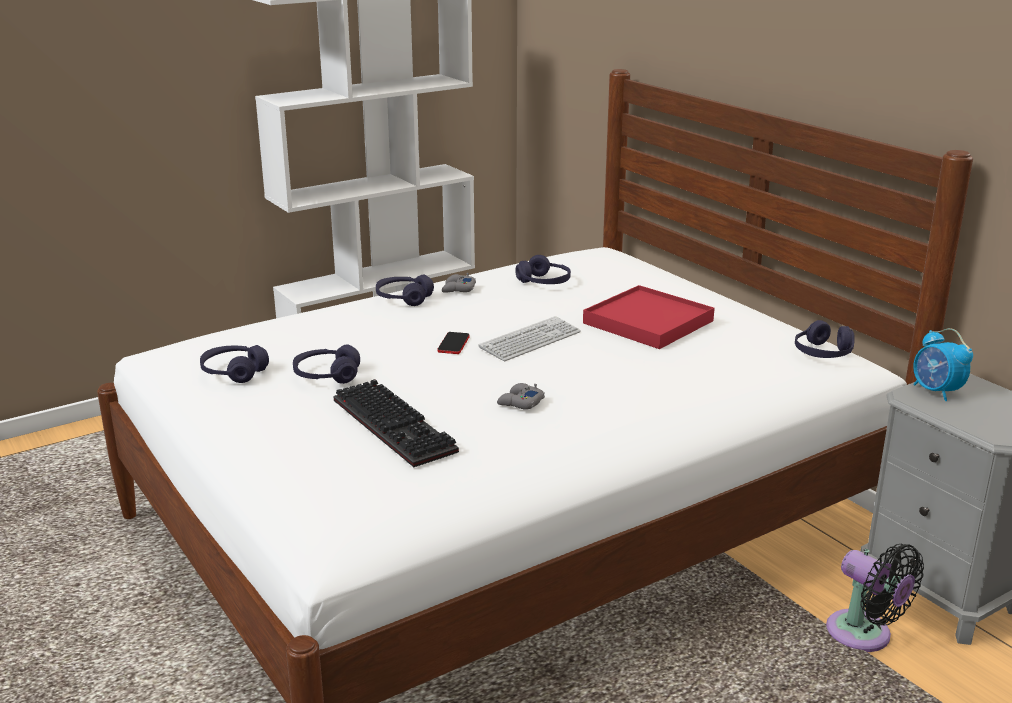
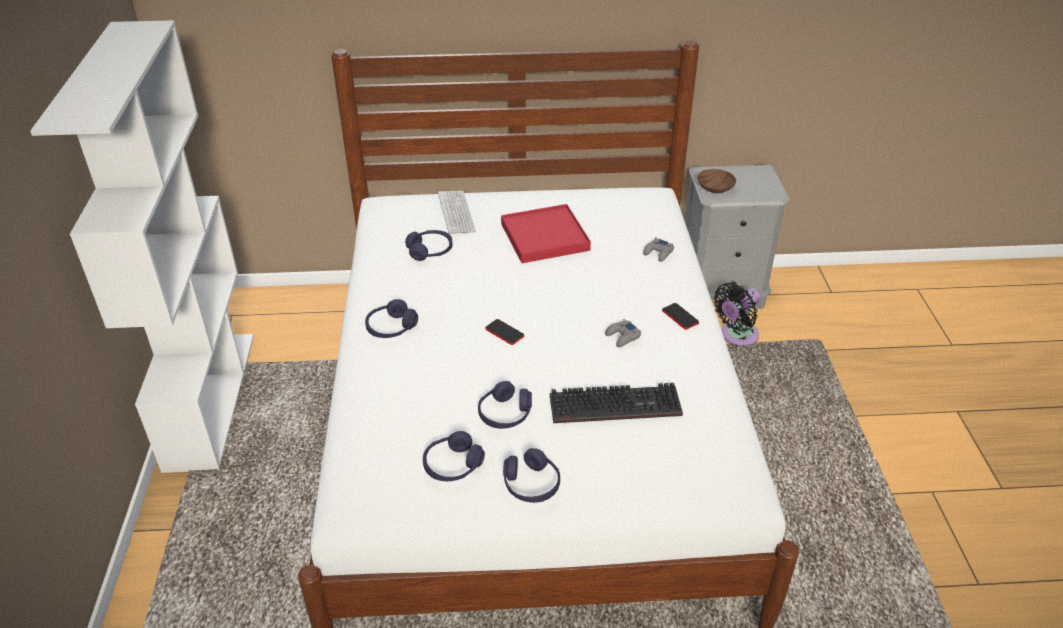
camera: 60 degrees left, 15 degrees up
(458, 289) = (400, 294): grey game controller -> grey game controller (658, 253)
(530, 340) = (530, 296): keyboard -> keyboard (456, 213)
(604, 428) = (680, 317): none -> phone
(823, 353) = (640, 197): purple headphones -> purple headphones (531, 484)
(864, 635) = (736, 336): black fan -> black fan turned 150 degrees clockwise
(936, 392) = (716, 187): alarm clock -> brown bowl

